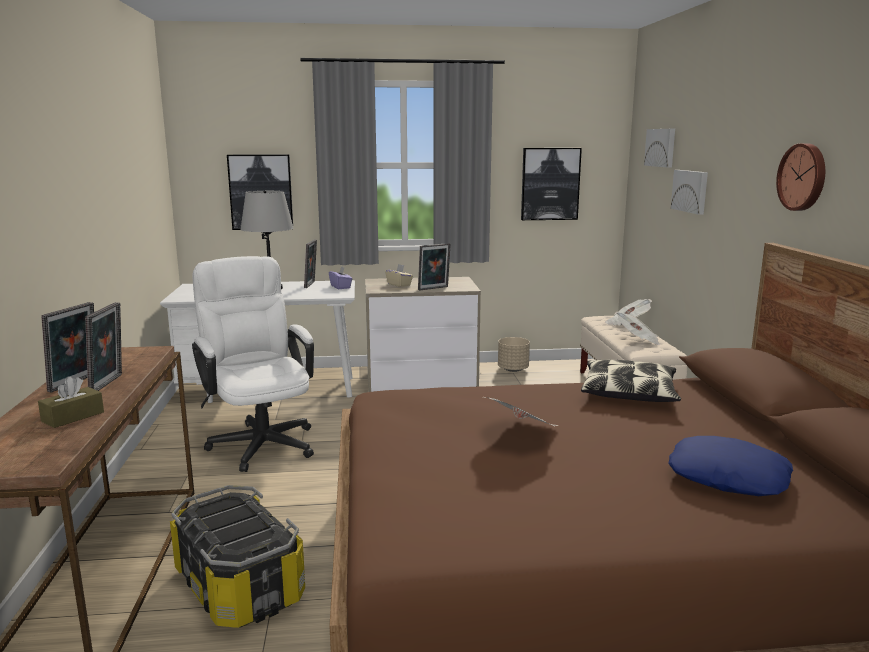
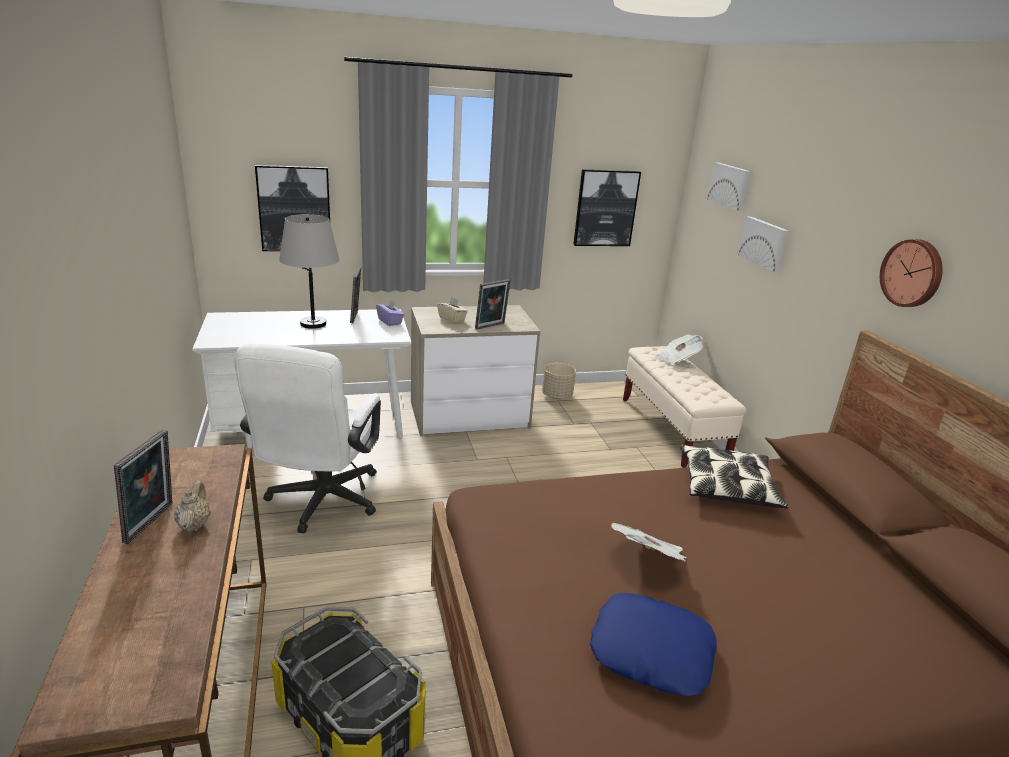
camera: 10 degrees left, 10 degrees up
(73, 417) = (172, 594): brown tissue box -> none
(109, 384) = (194, 524): picture frame -> beige teapot
(260, 441) = (320, 504): white office chair -> white office chair turned 135 degrees counterclockwise
(637, 340) = (694, 385): newspaper -> none
(728, 477) = (860, 618): blue pillow -> blue pillow (651, 651)

